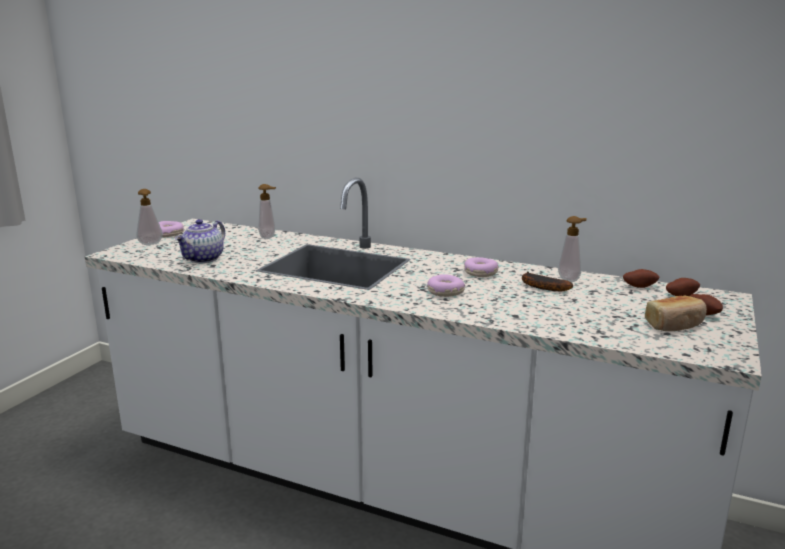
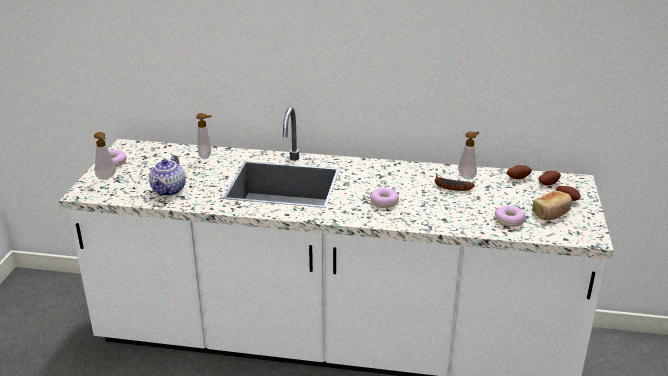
camera: 15 degrees left, 10 degrees up
(480, 273) = (400, 178): donut -> donut (509, 220)

